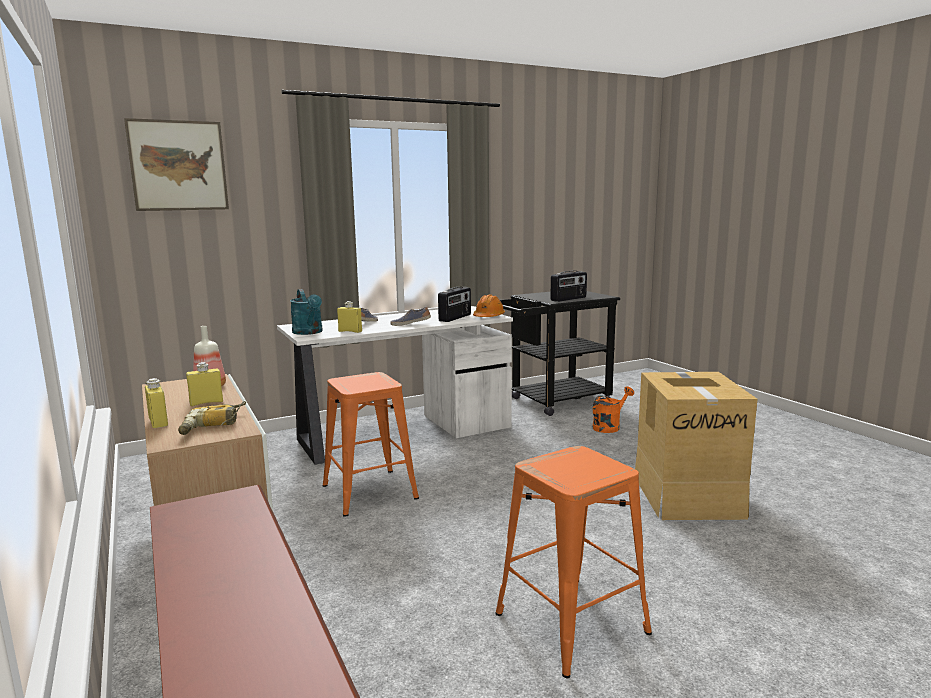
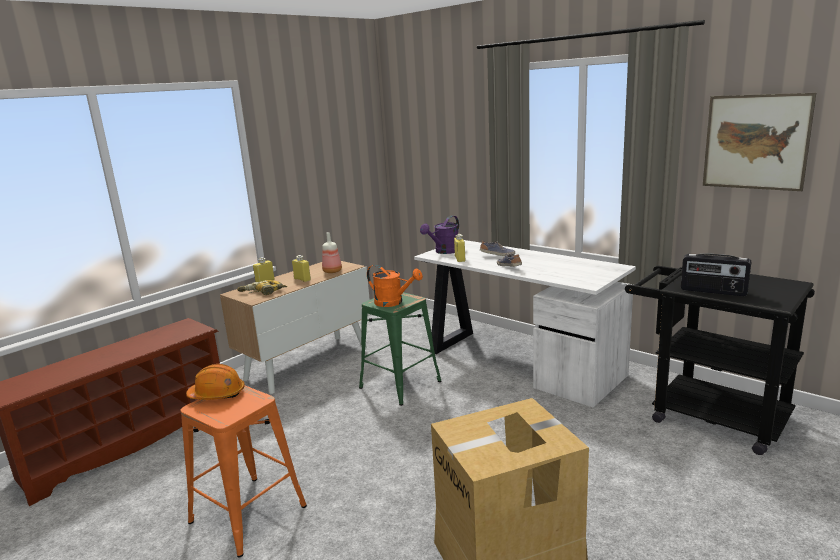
camera: 70 degrees right, 5 degrees up
(178, 166) = (426, 111): picture -> picture (755, 142)
(309, 332) = (444, 251): turquoise watering can -> purple watering can
(368, 492) = (399, 384): orange stool -> green stool
(455, 318) = (558, 273): radio -> none
(488, 317) = (580, 282): orange hard hat -> orange hard hat (217, 394)
(609, 426) = (671, 469): orange watering can -> orange watering can (393, 302)

